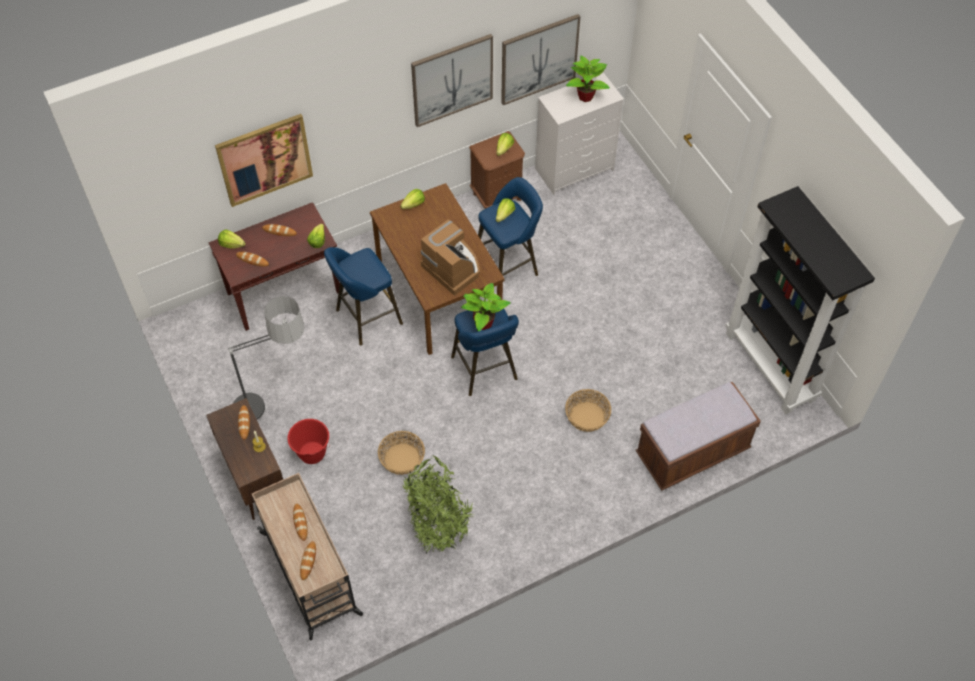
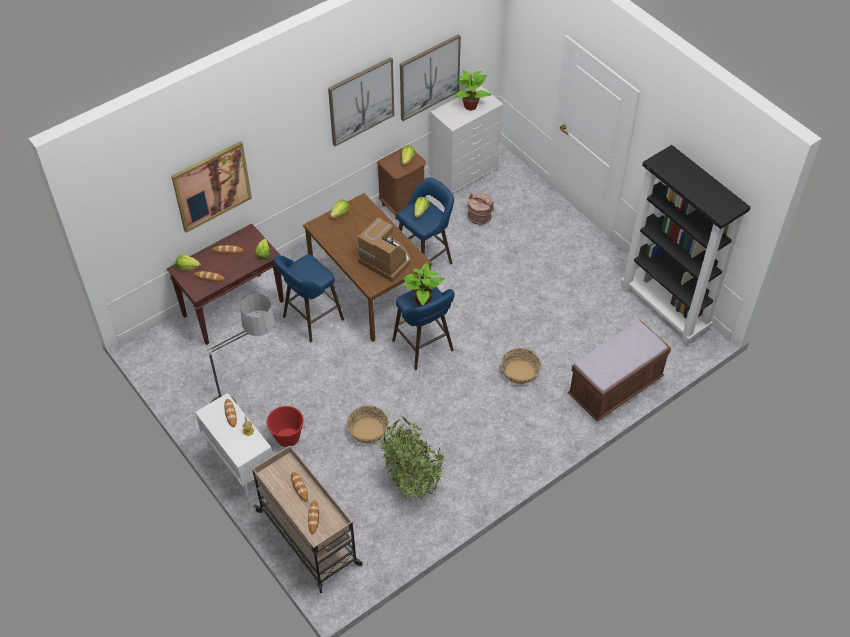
camera: 10 degrees left, 5 degrees down
(254, 477) = (240, 465): brown cabinet -> white cabinet
(581, 223) = (479, 217): none -> brown bucket

